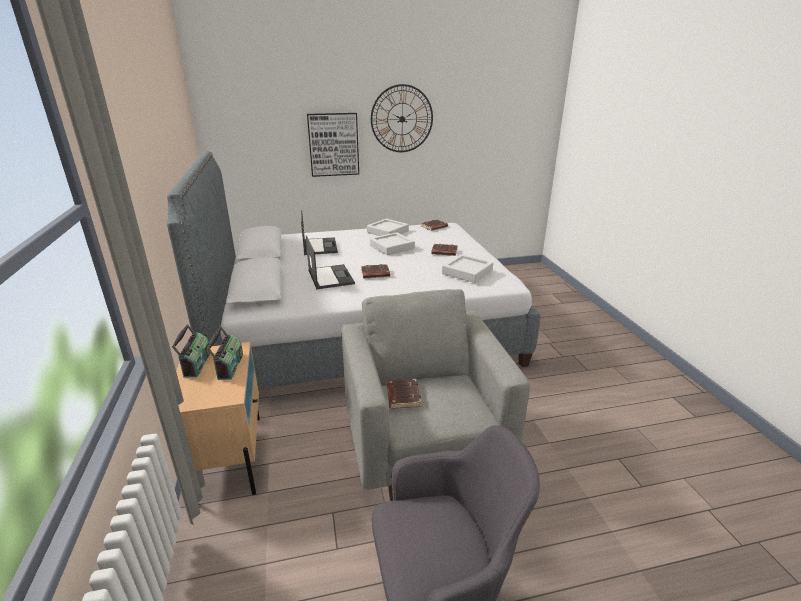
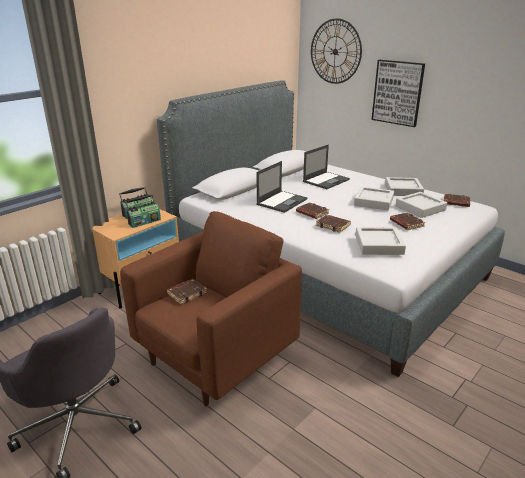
camera: 55 degrees right, 0 degrees up
(402, 119) = (473, 76): wall clock -> wall clock (335, 51)
(412, 275) = (333, 225): none -> brown book
(424, 449) = (216, 358): grey armchair -> brown armchair
(425, 239) = (420, 208): none -> grey tray

